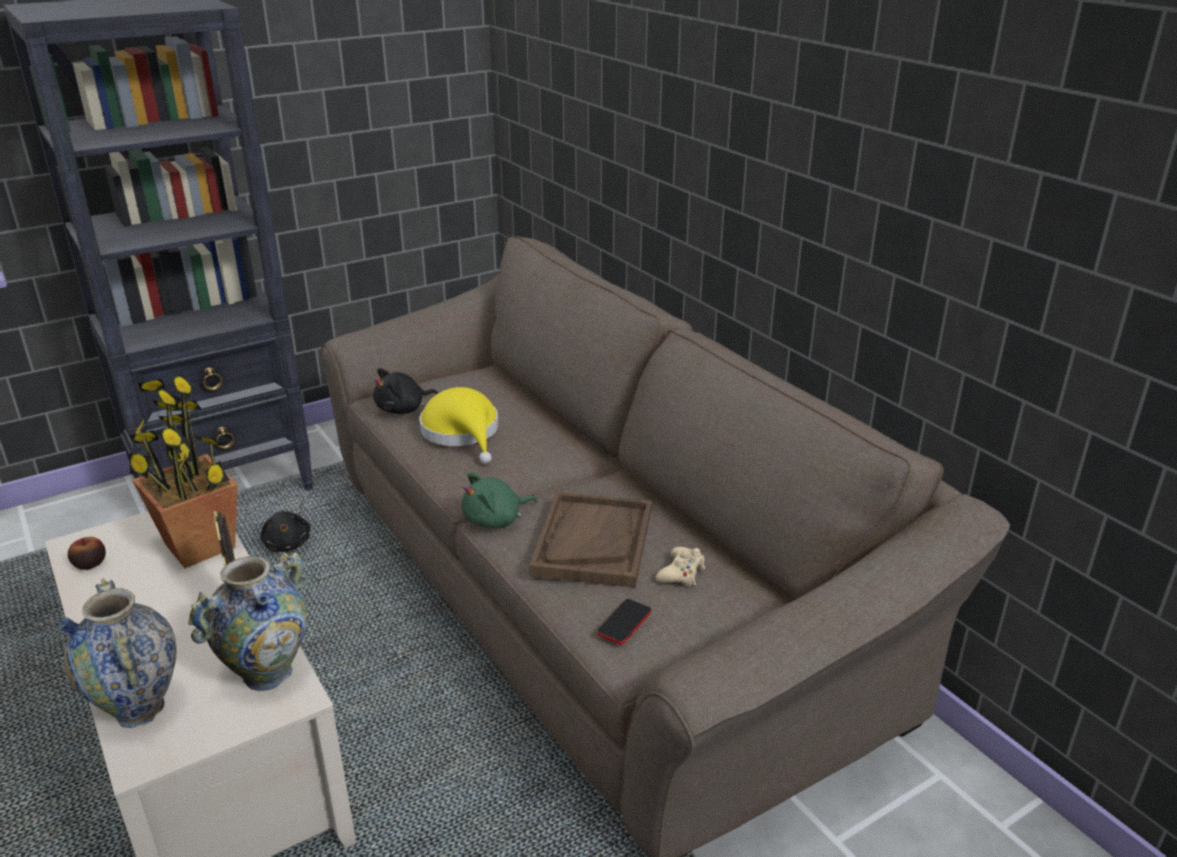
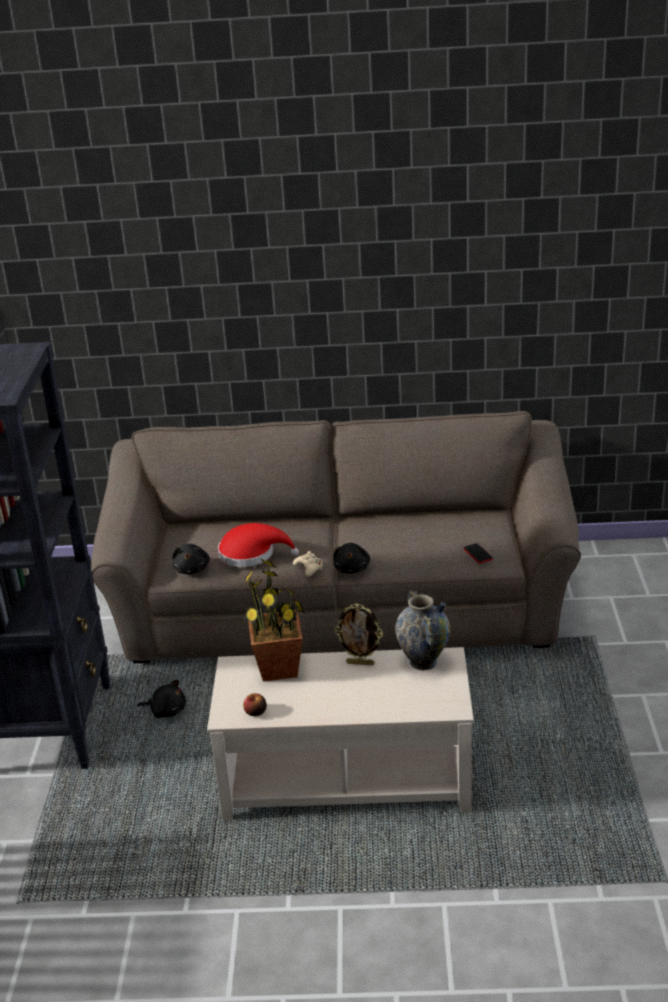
camera: 55 degrees left, 0 degrees up
(139, 709) = (415, 706): vase -> none
(463, 433) = (251, 554): yellow hat -> red hat
(496, 520) = (352, 568): green plush toy -> black plush toy
(593, 541) = (407, 543): brown tray -> none
(681, 573) = (457, 528): beige game controller -> beige game controller (309, 568)

